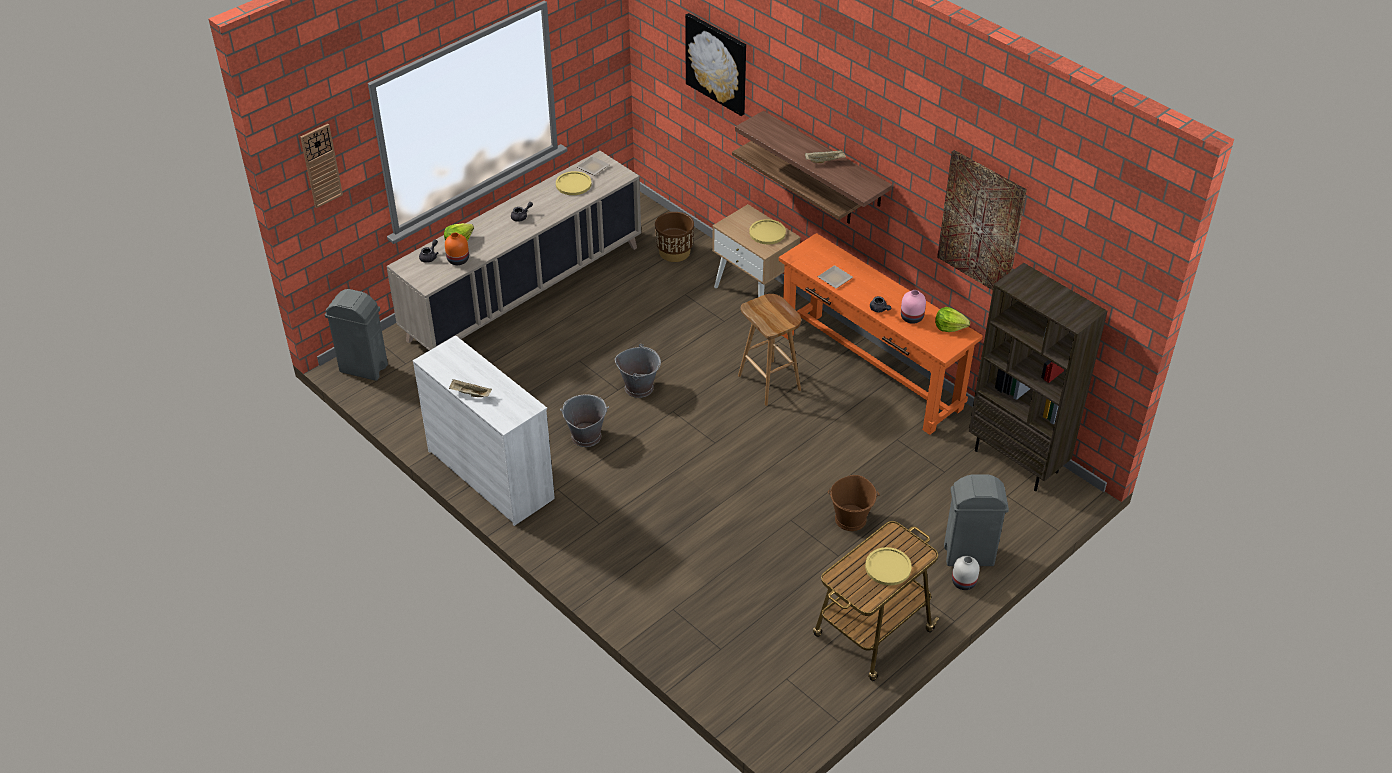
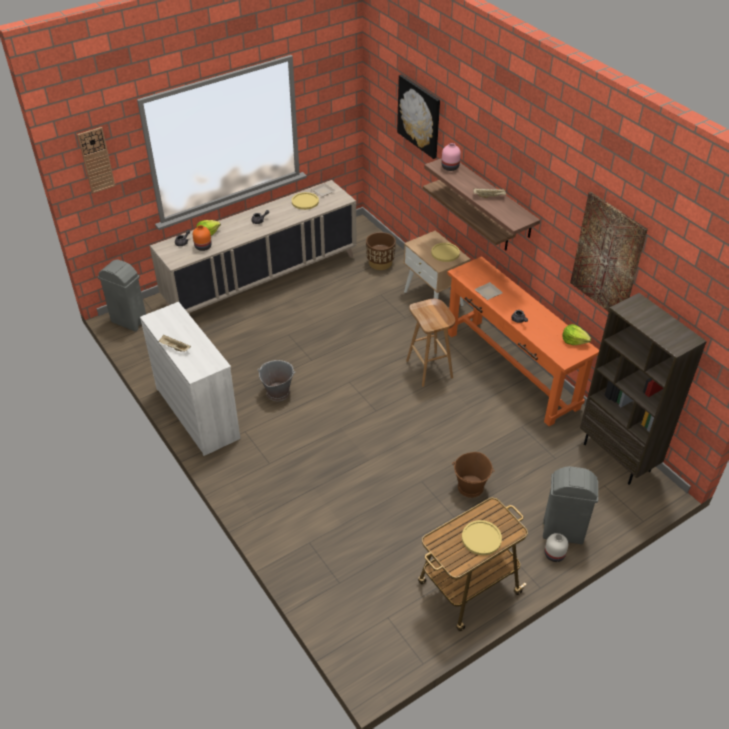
camera: 10 degrees right, 0 degrees up
(639, 387) = (328, 360): grey bucket -> none
(911, 317) = (543, 329): pink vase -> pink vase (450, 167)

